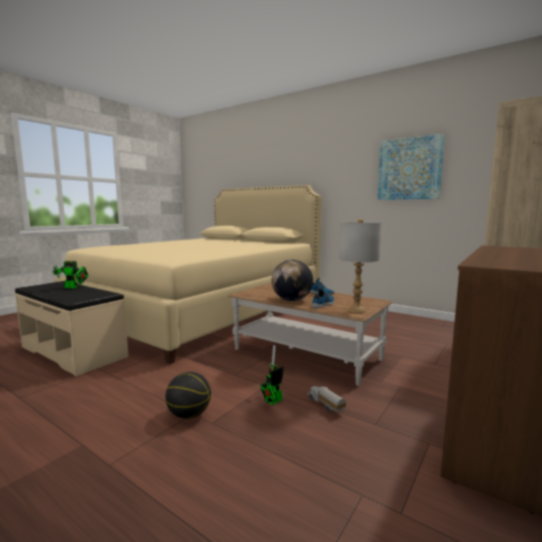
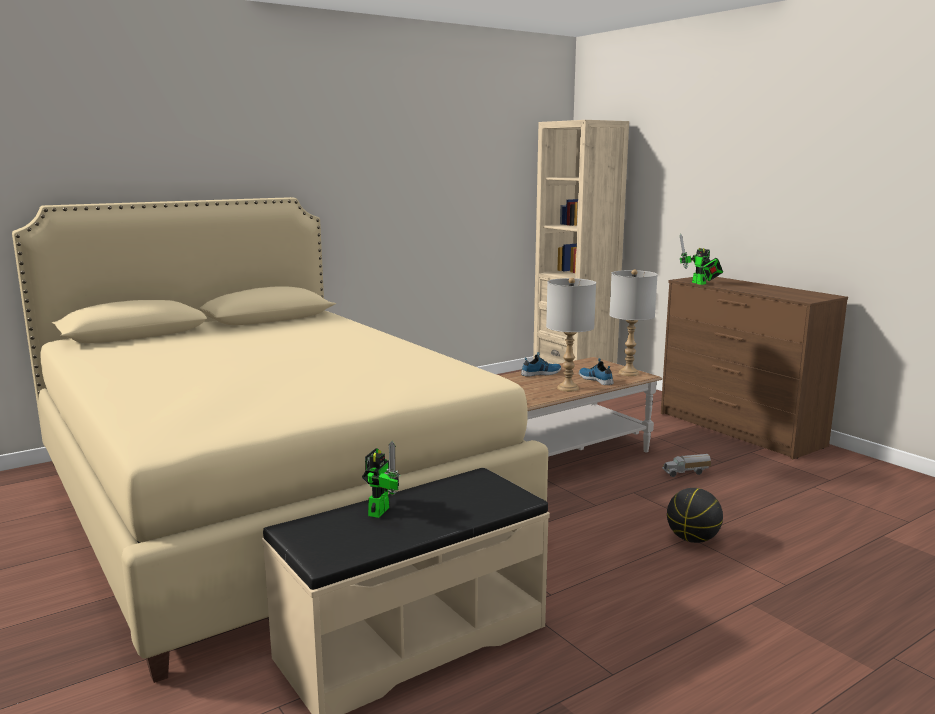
camera: 70 degrees left, 5 degrees up
(272, 401) = (672, 494): toy robot -> toy robot (700, 283)
(291, 300) = (568, 388): globe -> grey table lamp
(409, 169) = (442, 175): picture -> none

